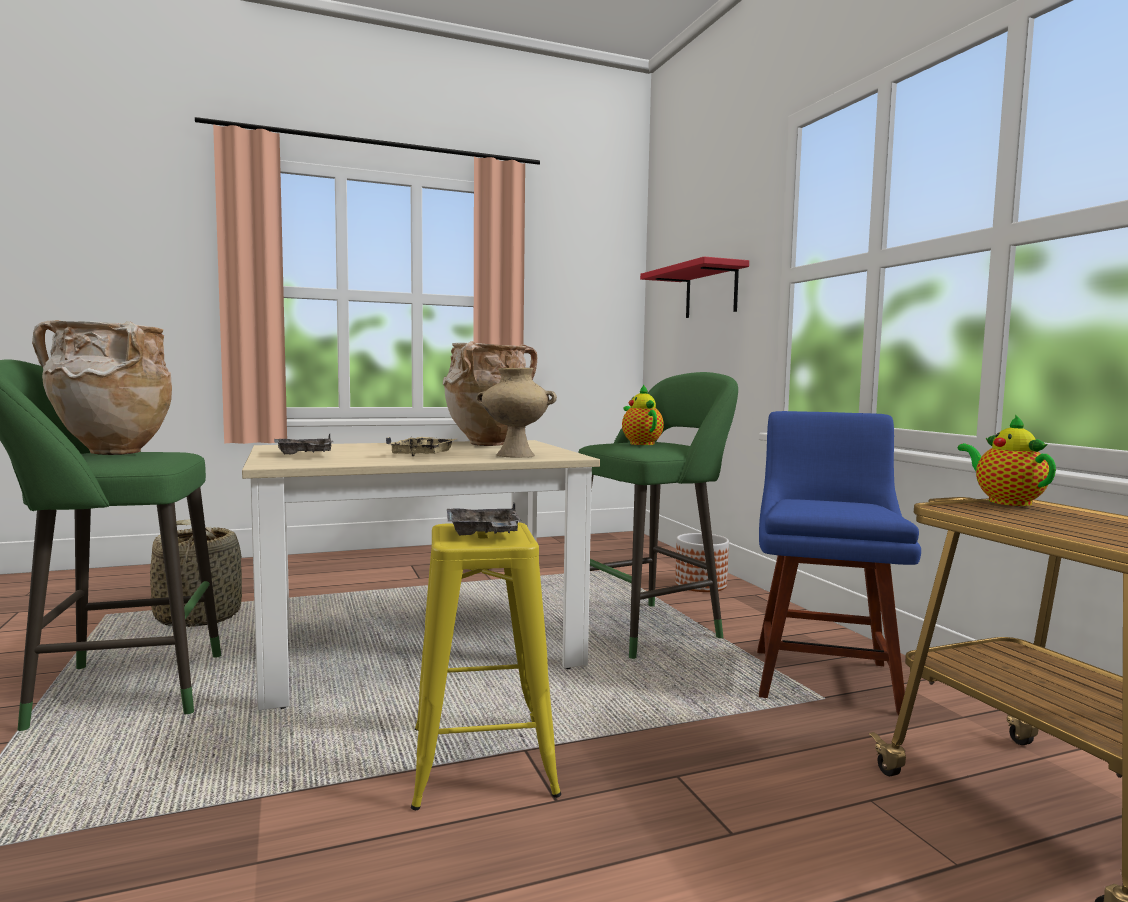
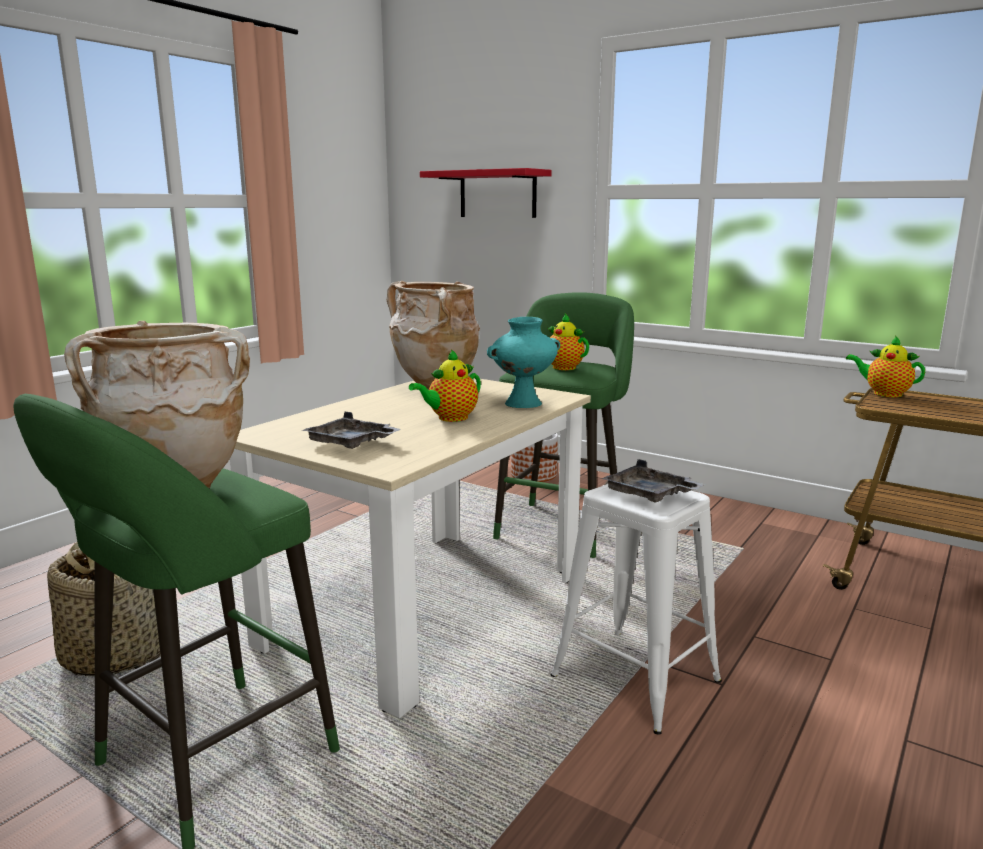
camera: 35 degrees left, 10 degrees up
(424, 454) = (450, 418): beige tray -> teapot
(481, 760) = (635, 679): yellow stool -> white stool
(514, 456) = (523, 404): beige vase -> turquoise vase
(823, 676) = (718, 531): blue chair -> none

